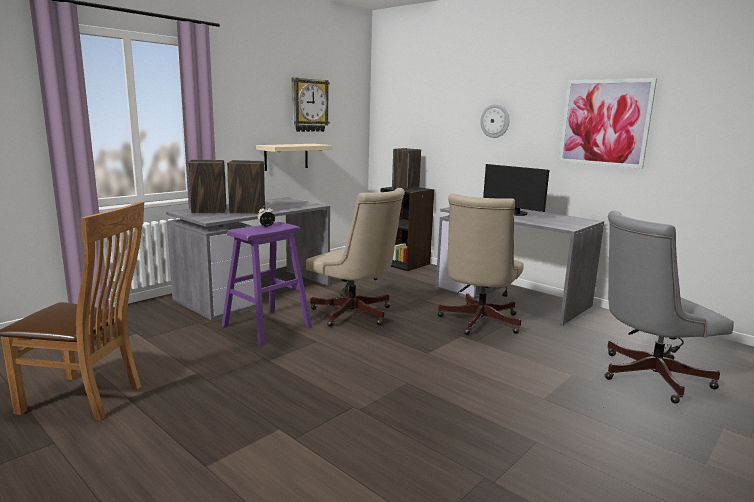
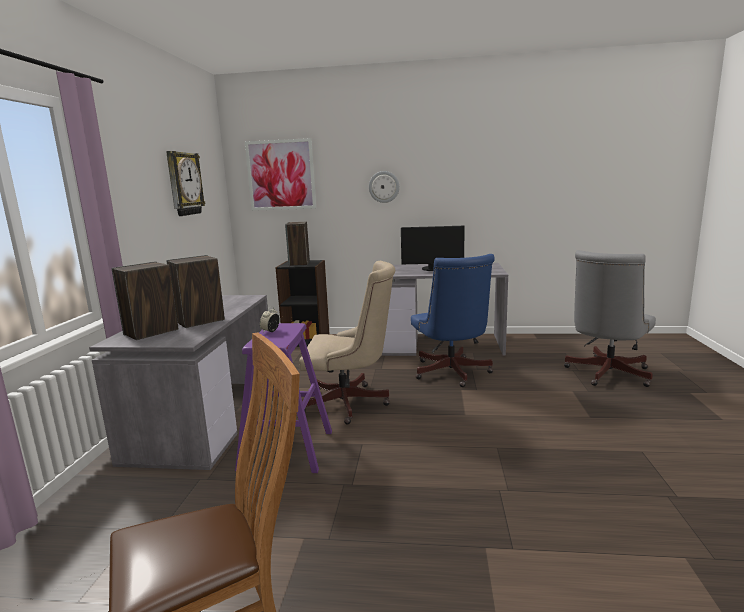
camera: 35 degrees left, 0 degrees up
(286, 156) = (174, 247): beige shelf -> none
(477, 322) = (452, 374): beige office chair -> blue office chair
(604, 123) = (487, 181): picture -> picture (281, 175)

